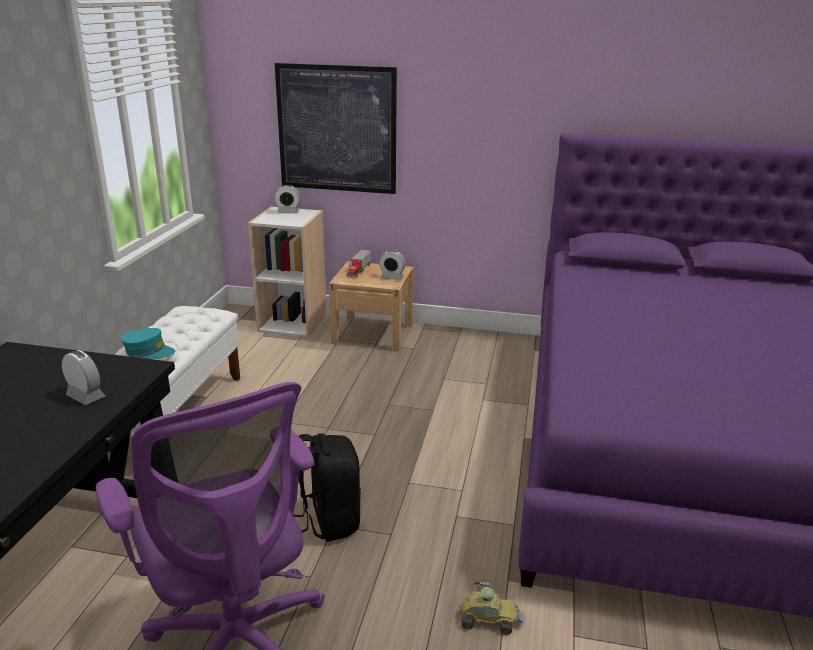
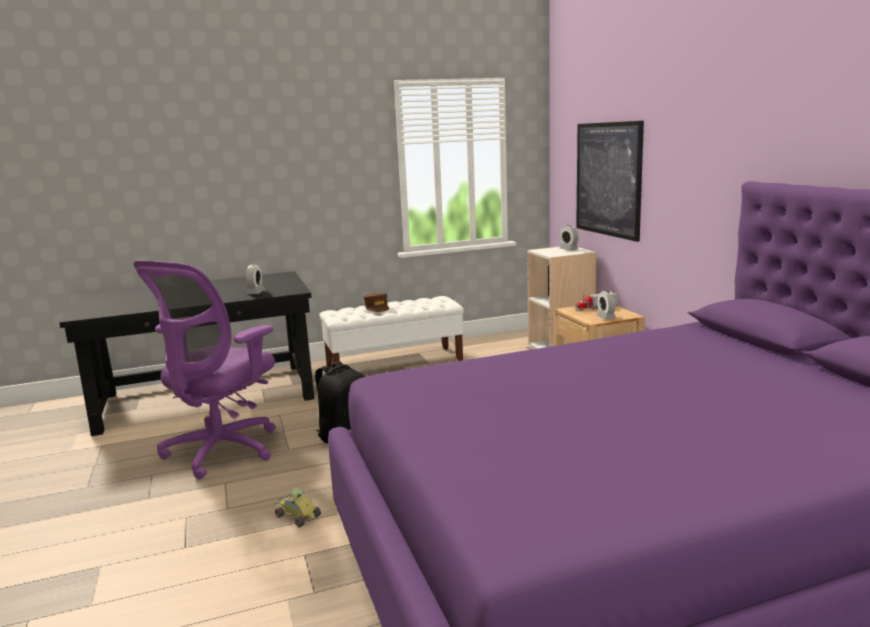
camera: 60 degrees right, 10 degrees down
(148, 352) = (377, 308): turquoise cap -> brown cap
(488, 618) = (296, 516): toy car -> toy car turned 150 degrees clockwise

